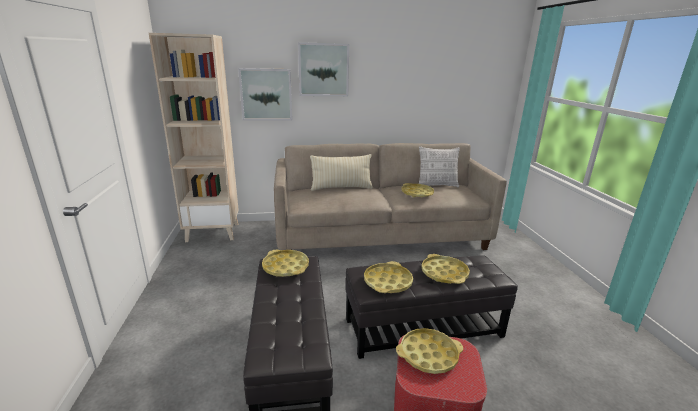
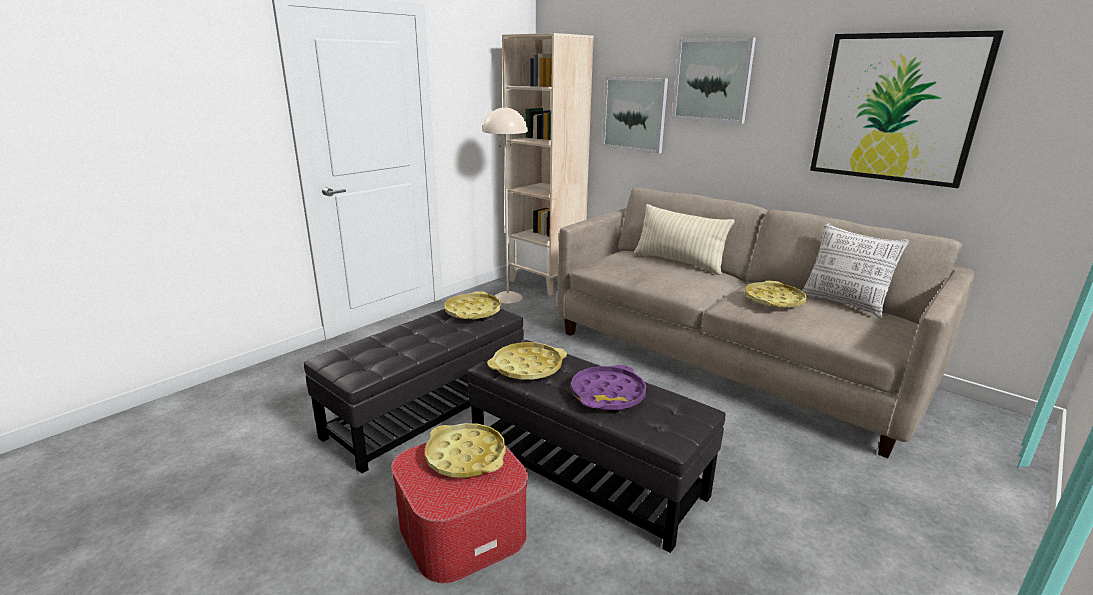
camera: 50 degrees right, 0 degrees up
(205, 254) = (507, 297): none -> beige floor lamp
(426, 83) = (896, 108): none -> picture
(444, 273) = (608, 394): yellow tray -> purple tray

